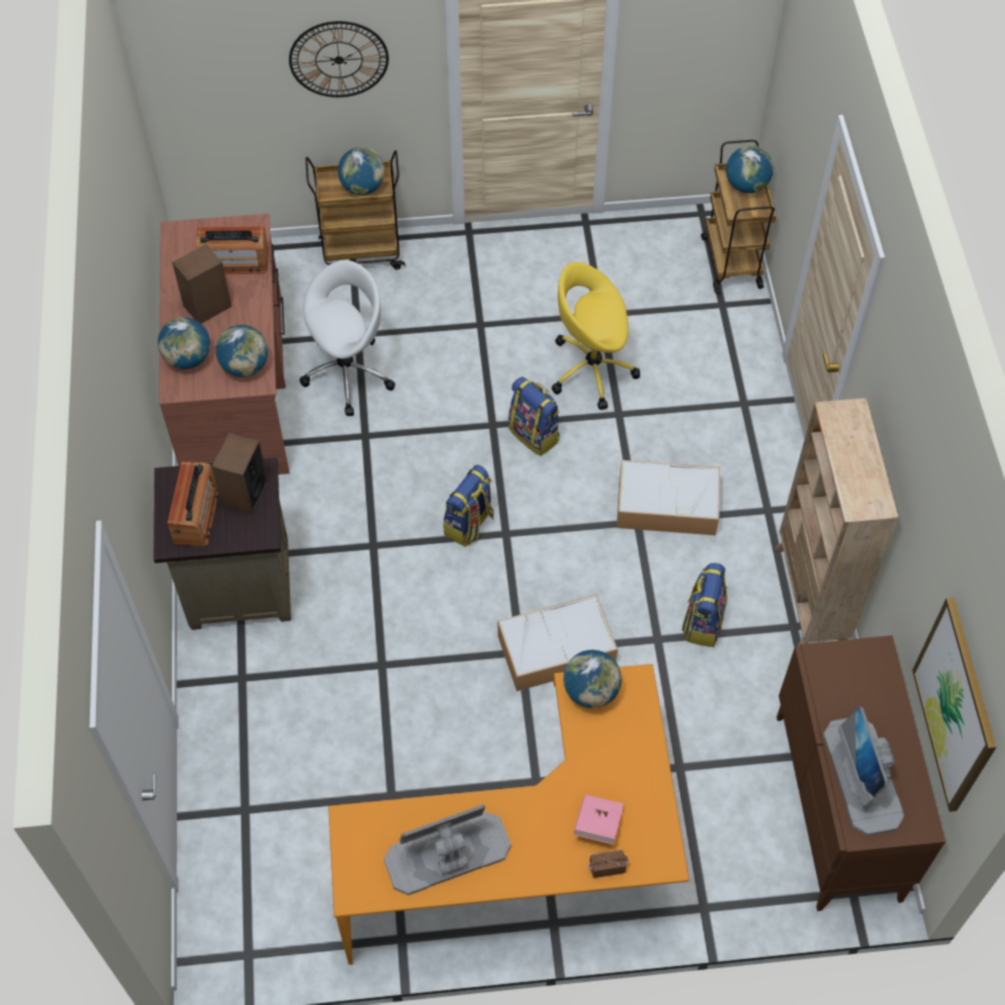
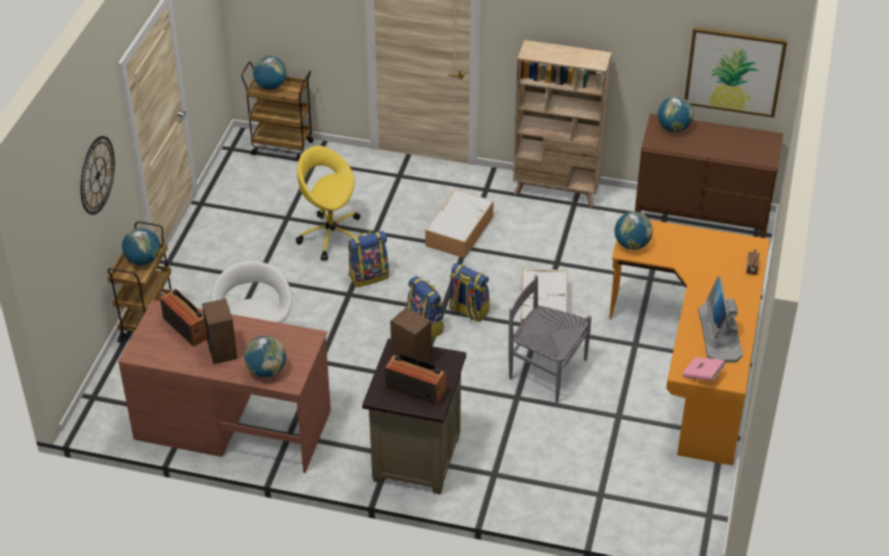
camera: 70 degrees left, 15 degrees down
(234, 261) = (188, 327): radio -> radio turned 60 degrees counterclockwise
(245, 366) = (292, 341): globe -> globe (673, 128)
(442, 685) = (546, 371): none -> grey chair
(590, 369) = (330, 236): yellow office chair -> yellow office chair turned 90 degrees clockwise
(598, 824) = (722, 265): pink book -> pink book (702, 375)
(702, 622) = (553, 240): backpack -> backpack (468, 311)
(863, 776) = (734, 149): monitor -> none

